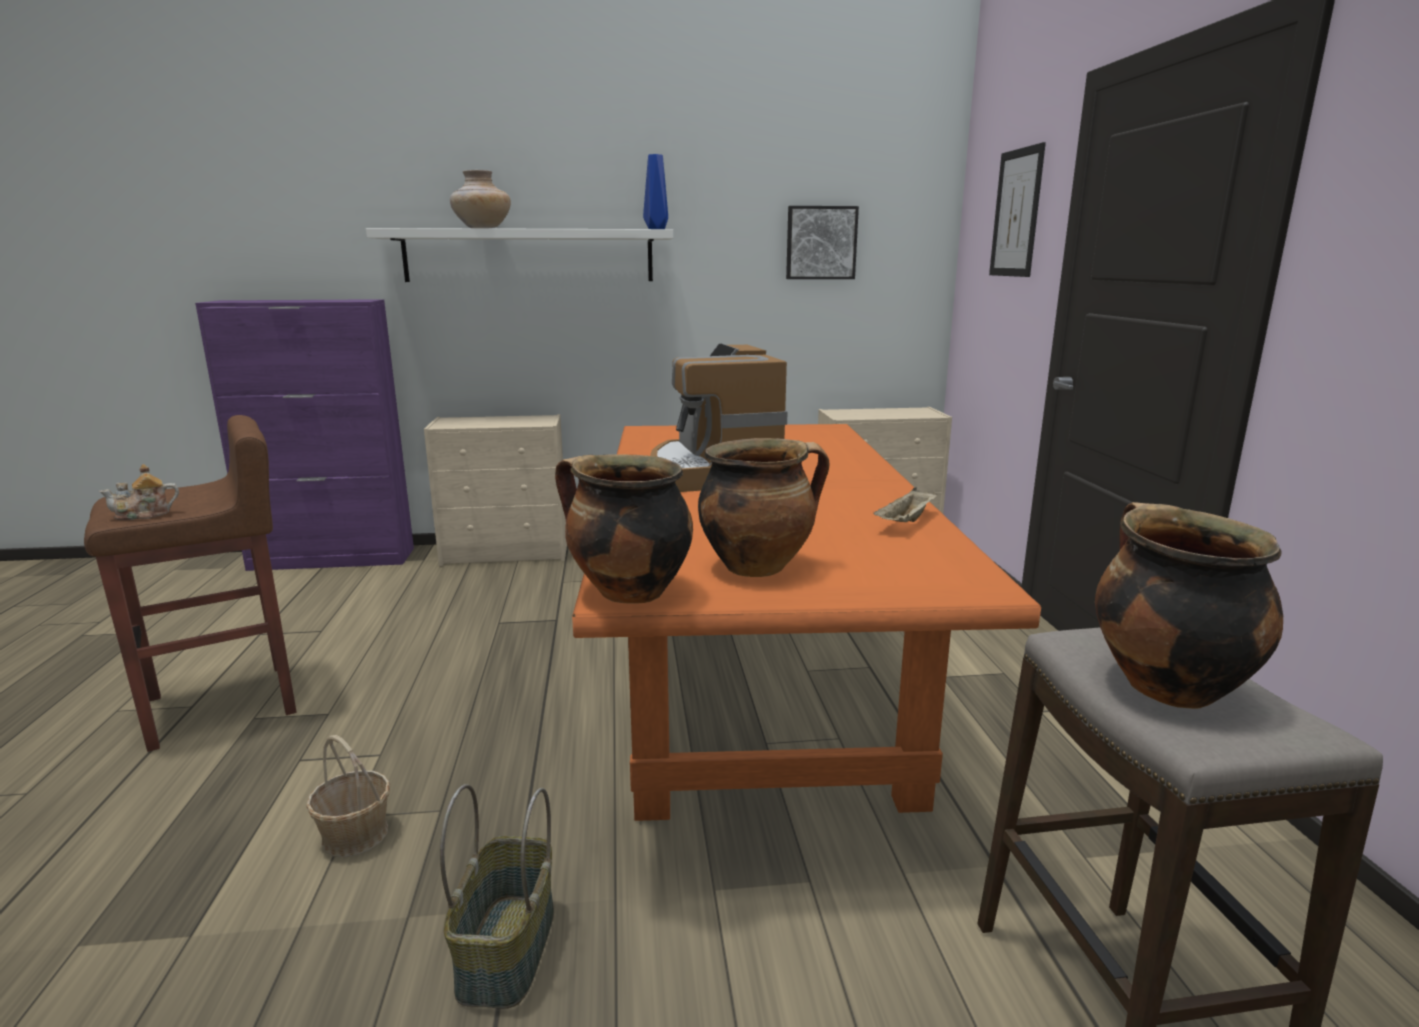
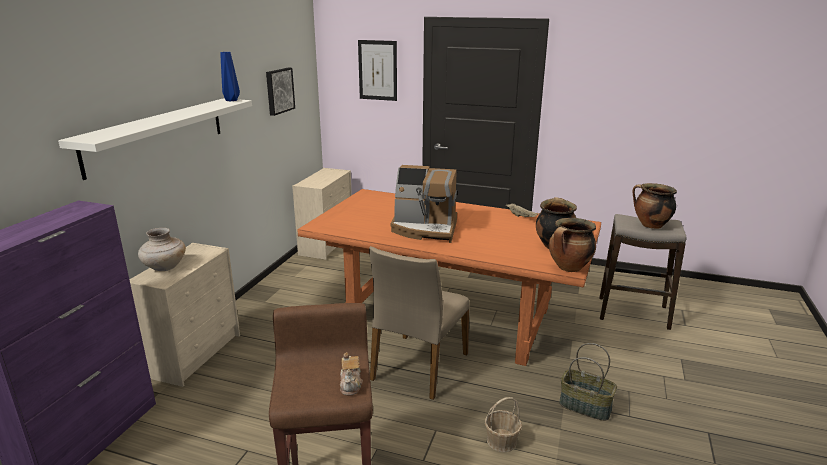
camera: 65 degrees left, 5 degrees up
(482, 228) = (147, 122): beige vase -> beige vase (164, 267)
(562, 697) = (418, 366): none -> beige chair

